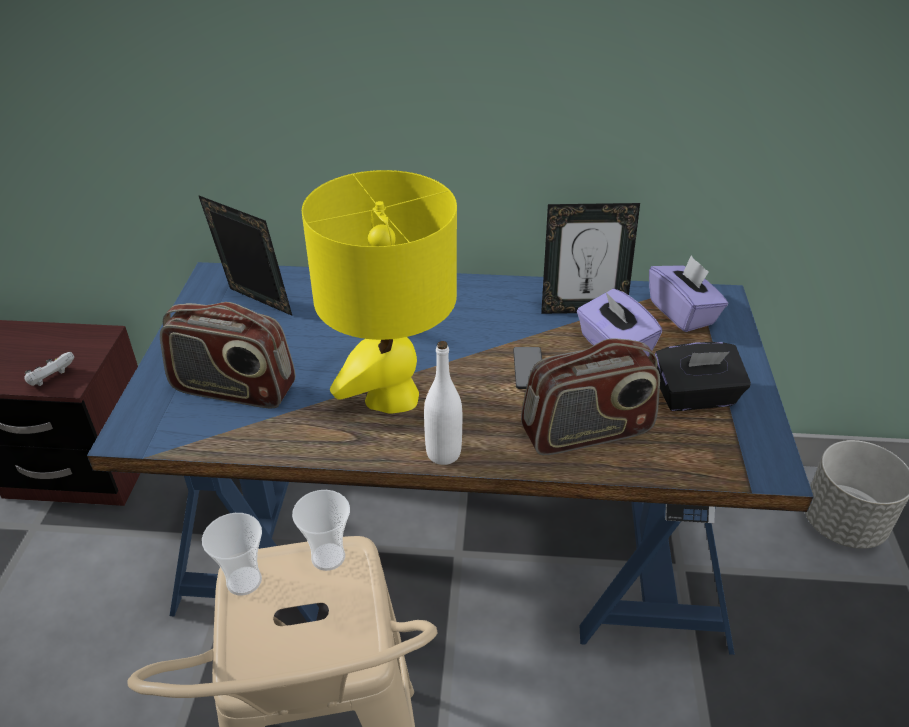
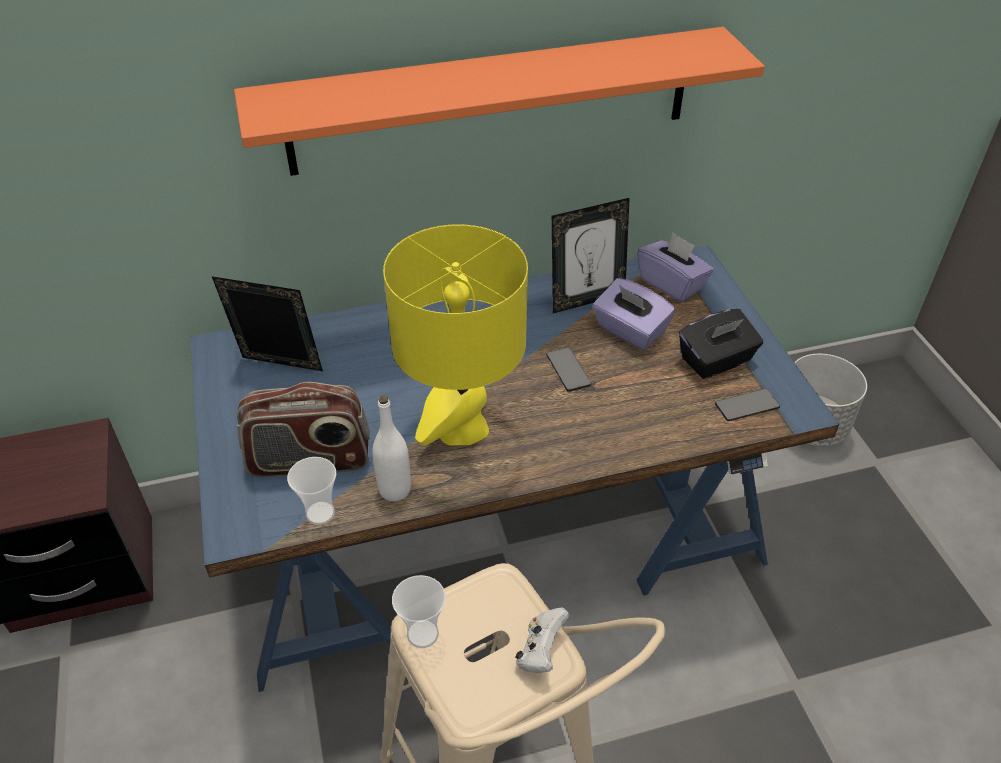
camera: 20 degrees left, 5 degrees up
(52, 380) = (63, 496): white game controller -> white game controller (540, 651)
(328, 557) = (483, 590): cup -> cup (320, 513)
(443, 453) = (536, 469): white bottle -> white bottle (395, 489)
(508, 75) = (491, 101): none -> orange shelf
(587, 432) = (645, 417): radio -> none
(708, 450) = (747, 406): none -> phone

